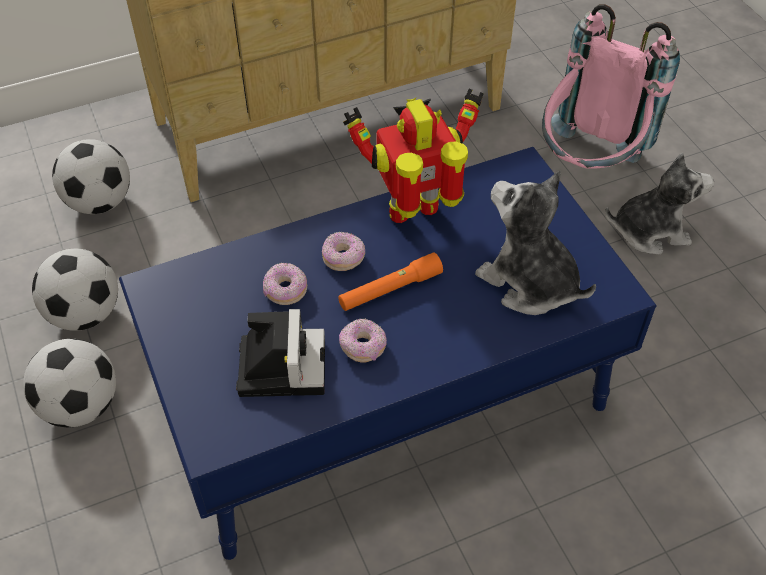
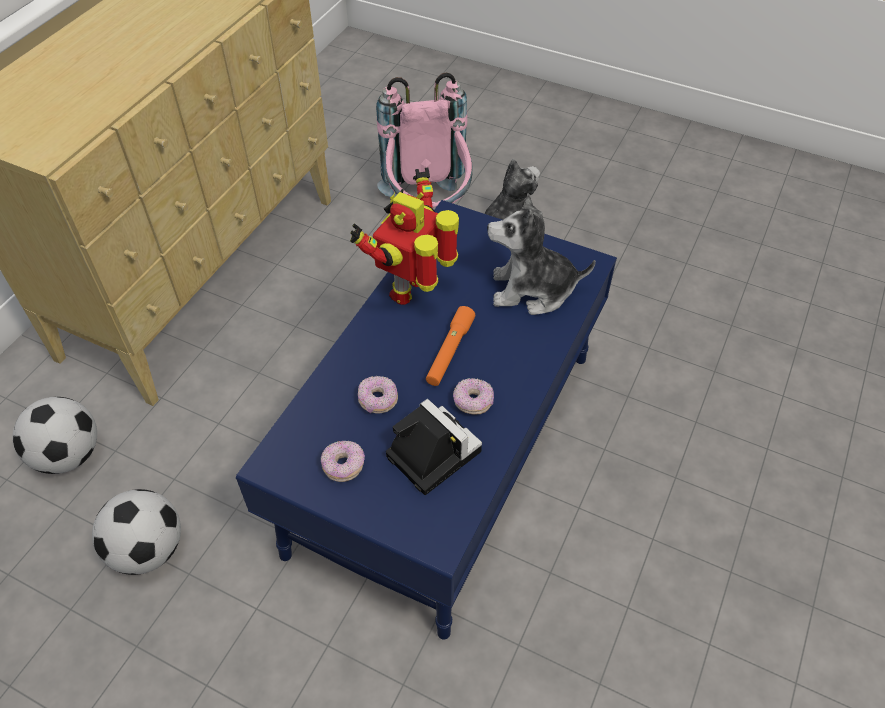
camera: 40 degrees left, 0 degrees up
(81, 406) = (219, 620): football -> none
(343, 258) = (395, 351): donut -> donut (343, 466)

